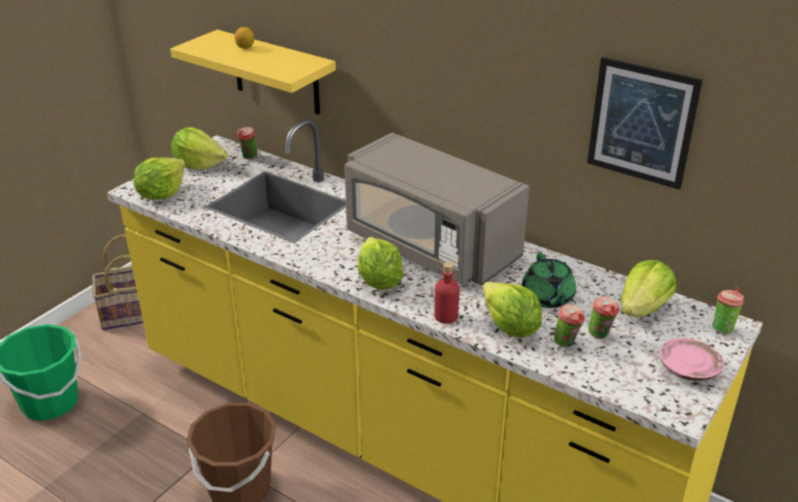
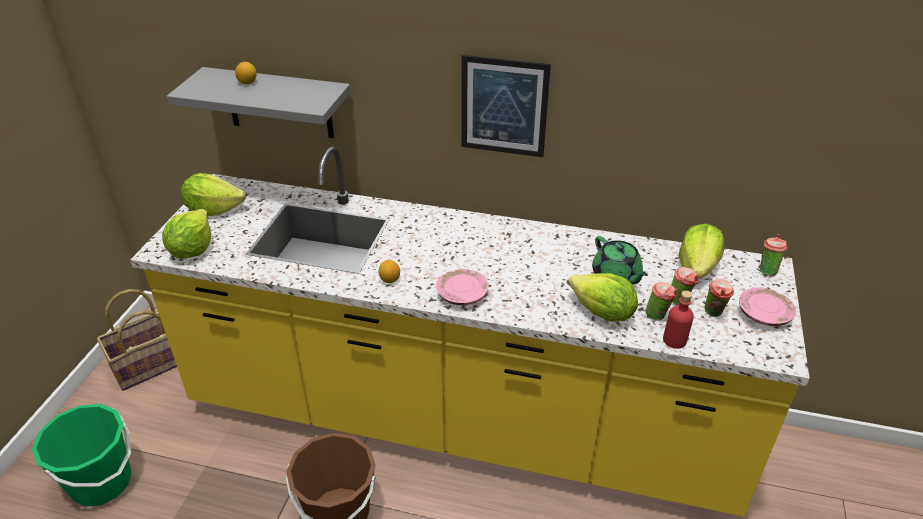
camera: 20 degrees left, 5 degrees up
(249, 157) = (261, 192): cup -> cup (714, 314)
(276, 73) = (279, 103): yellow shelf -> grey shelf
(318, 254) = (389, 280): none -> lemon
(378, 281) = (461, 294): lettuce -> pink plate
(429, 247) = (487, 249): grey microwave -> none
(446, 316) = (542, 315): red bottle -> red bottle (674, 340)
(641, 123) = (680, 104): picture -> picture (504, 106)

